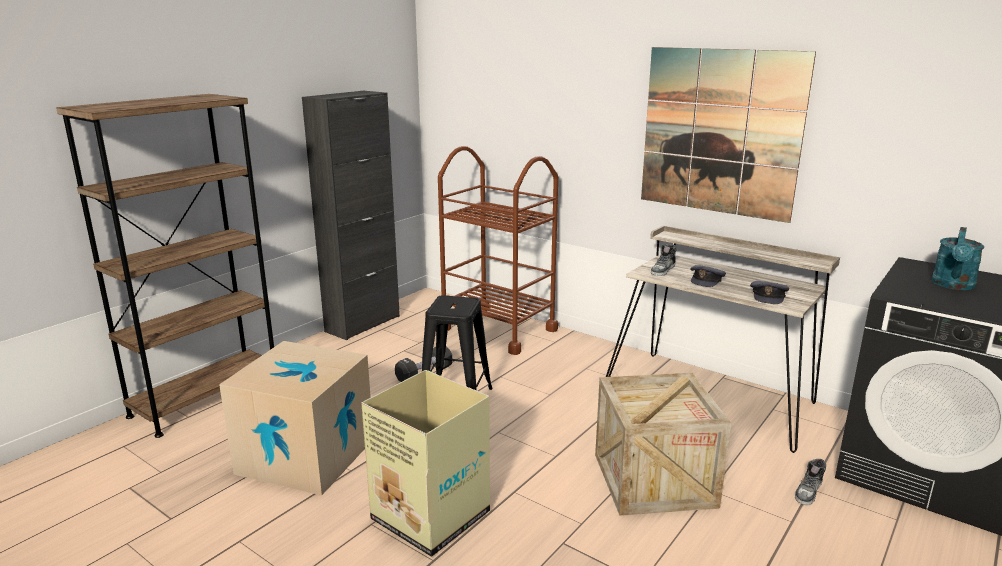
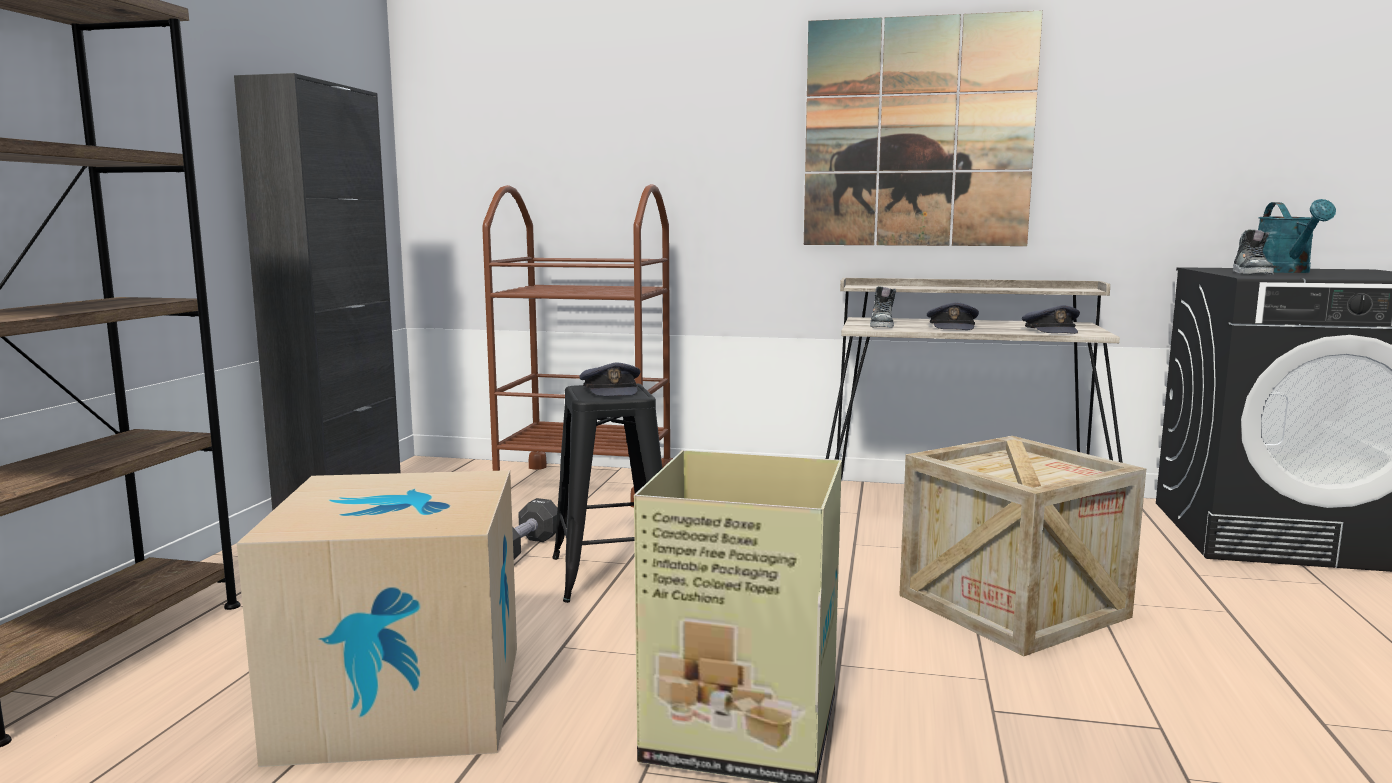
camera: 25 degrees left, 10 degrees down
(455, 305) = (611, 391): none -> grey cap
(808, 492) = (1201, 578): shoe -> shoe (1252, 273)

